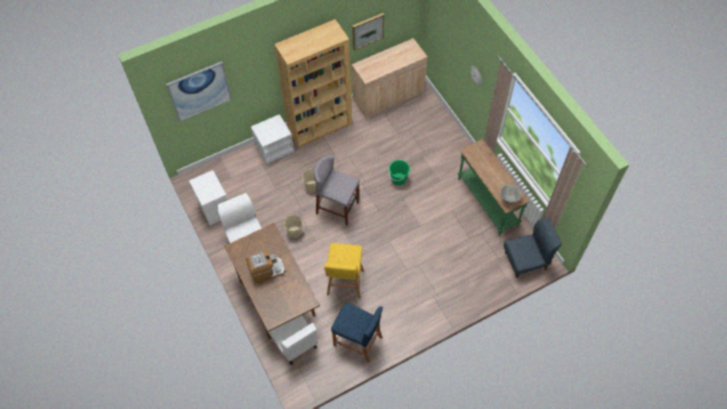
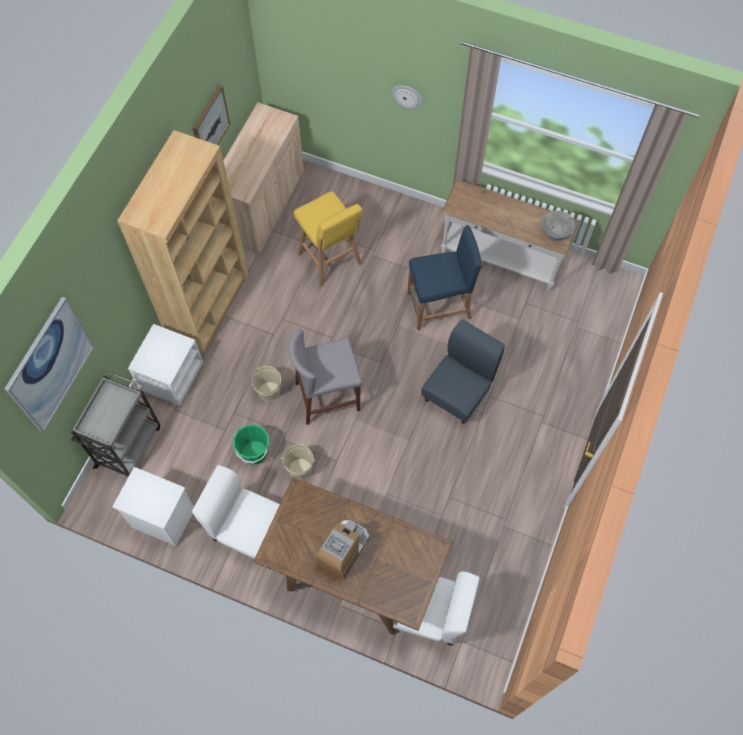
camera: 40 degrees left, 5 degrees up
(228, 166) = (129, 445): none -> grey cart
(345, 284) = (424, 488): yellow stool -> yellow stool (331, 261)
(358, 341) = (504, 548): blue stool -> blue stool (439, 306)
(398, 179) = (370, 304): green bucket -> green bucket (254, 453)
(486, 203) = (500, 261): green console table -> white console table
(526, 261) = (604, 300): blue chair -> blue chair (458, 393)

